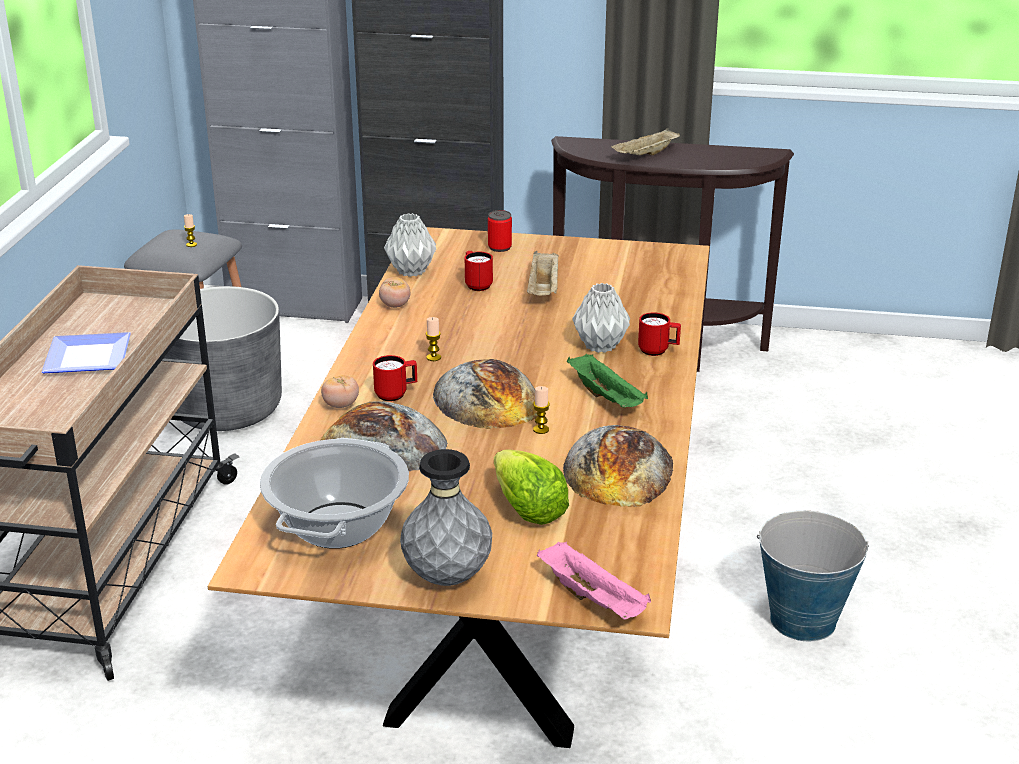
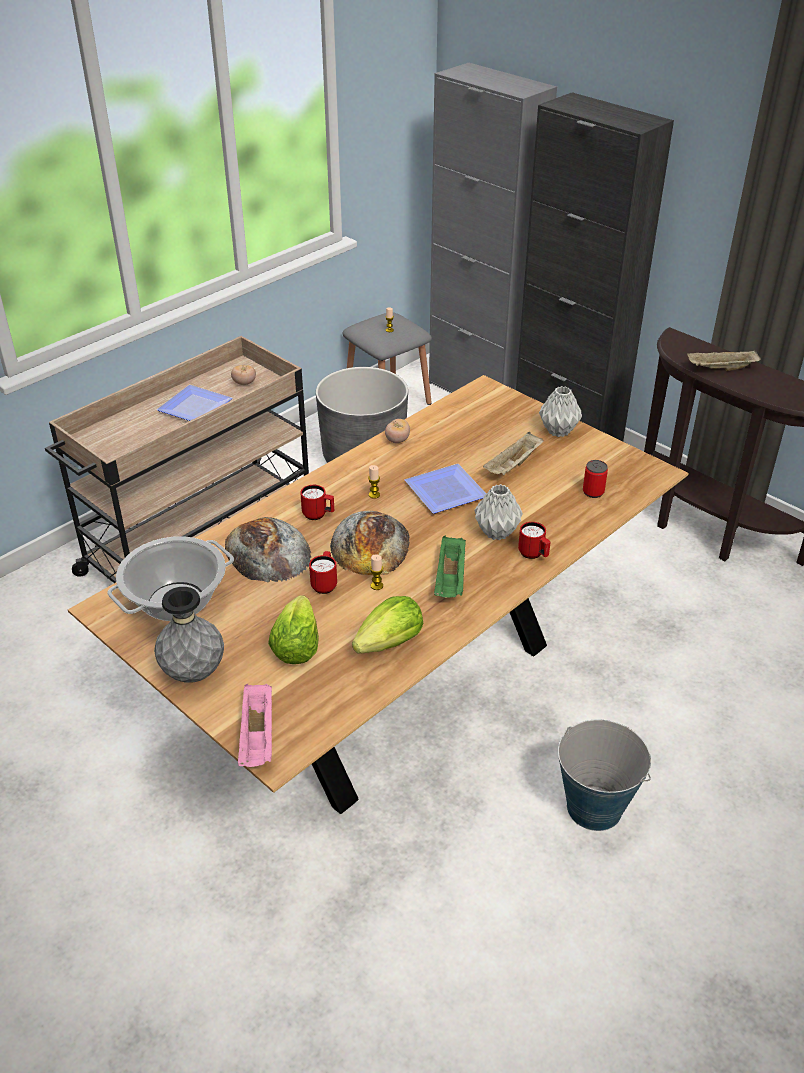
camera: 35 degrees right, 10 degrees up
(341, 405) = (276, 509): tomato -> tomato (244, 383)
(412, 271) = (439, 415): grey vase -> grey vase (559, 431)
(476, 284) = (471, 443): red mug -> red mug (325, 584)
(499, 247) = (523, 416): can -> can (593, 492)
(503, 329) = (446, 490): none -> plate
(619, 469) = (390, 643): bread -> lettuce

